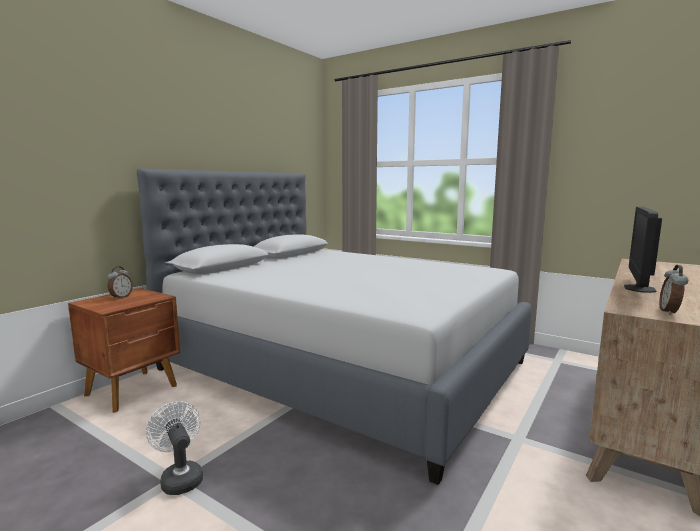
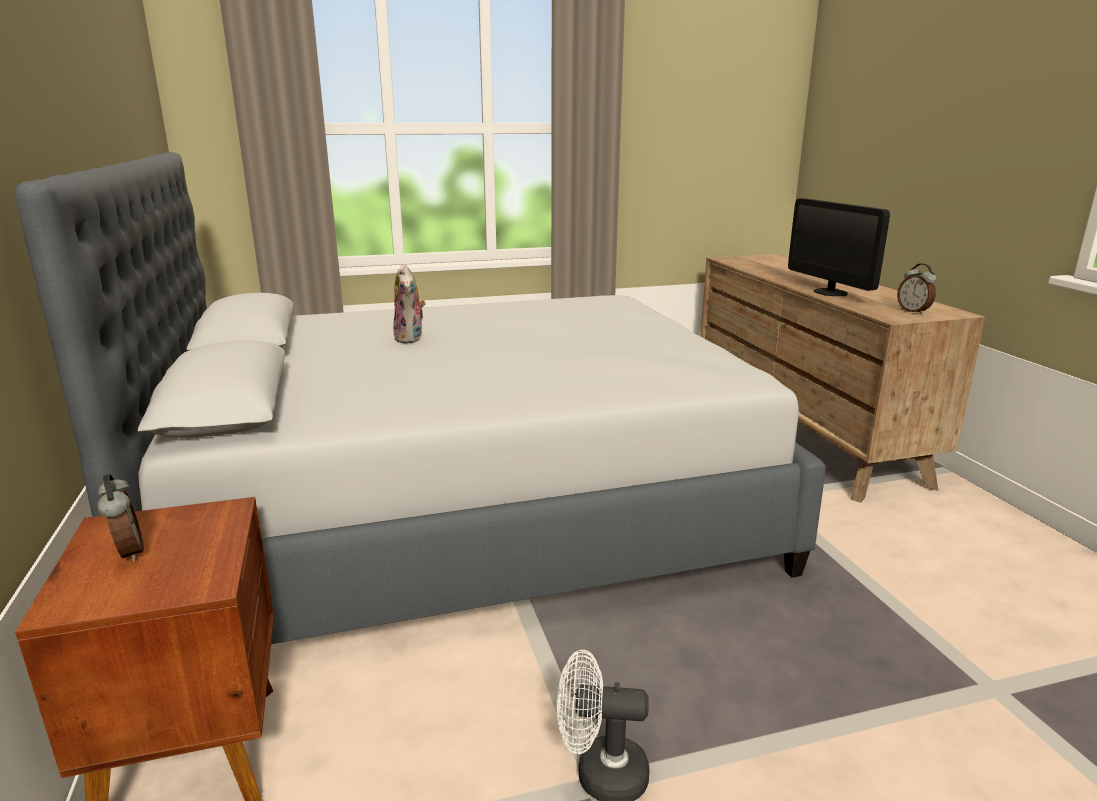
camera: 50 degrees left, 10 degrees up
(337, 264) = (411, 339): none -> plush toy

